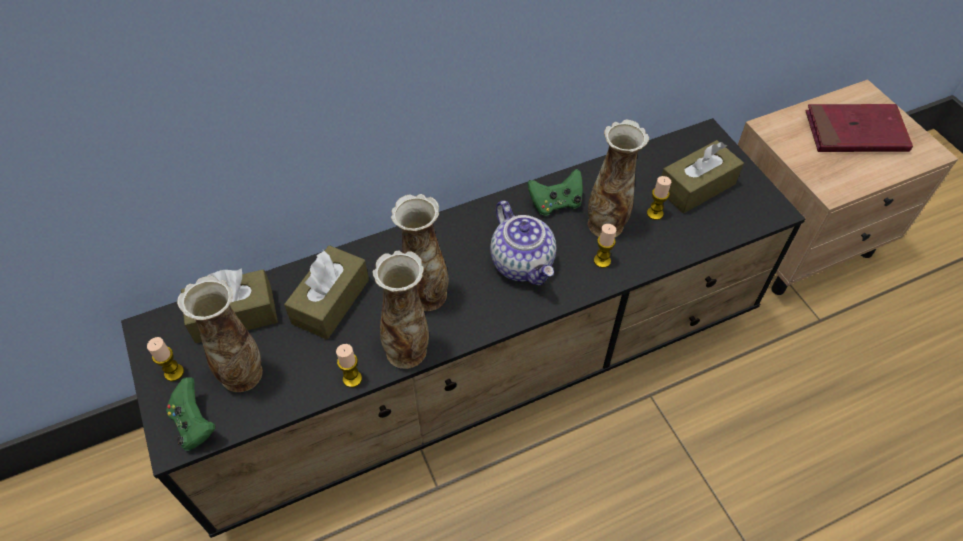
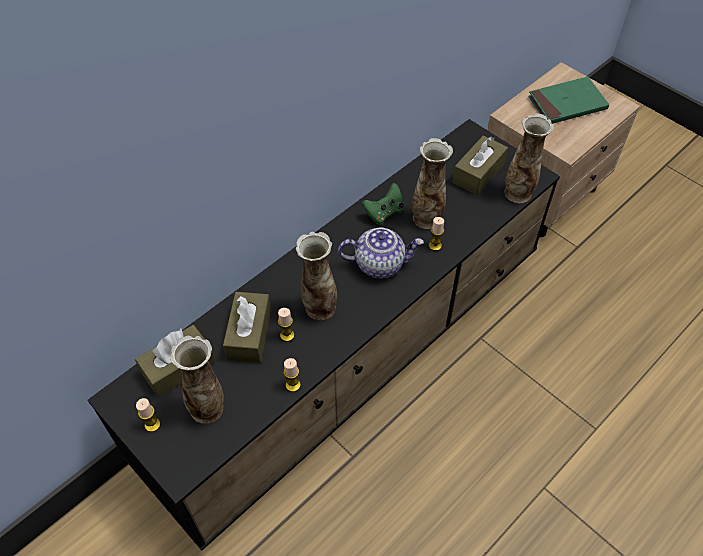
camera: 20 degrees left, 0 degrees up
(194, 424) = (189, 456): green game controller -> none
(408, 350) = (324, 352): vase -> vase (518, 193)
(523, 263) = (380, 264): teapot -> teapot turned 45 degrees counterclockwise
(655, 213) = (457, 201): candle -> candle (287, 335)
(855, 132) = (567, 104): red book -> green book

